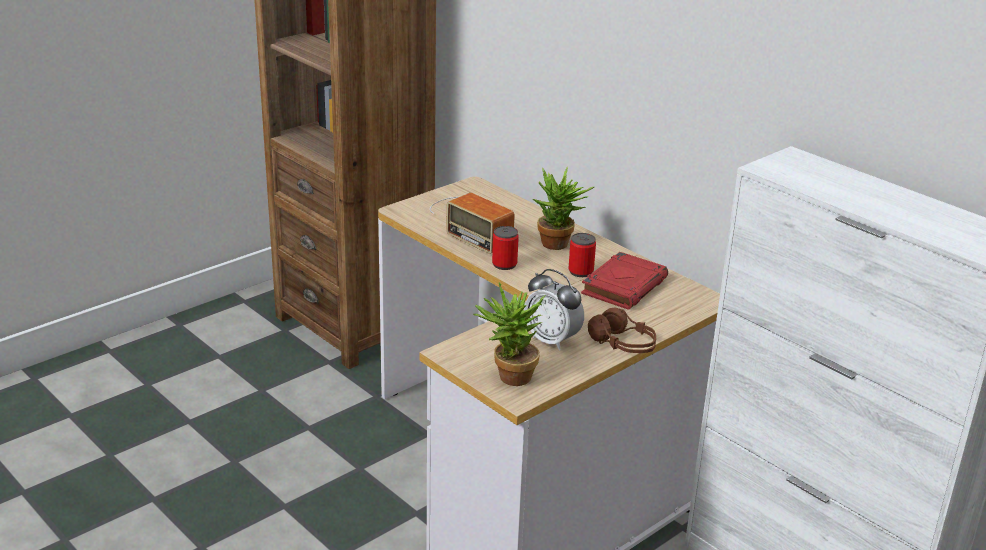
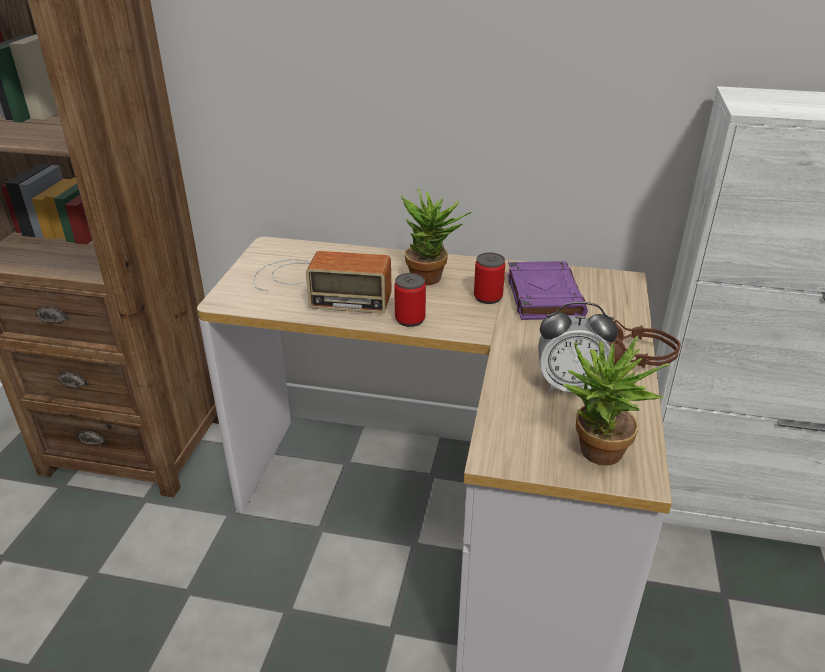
camera: 35 degrees left, 5 degrees up
(624, 286) = (543, 296): red book -> purple book

